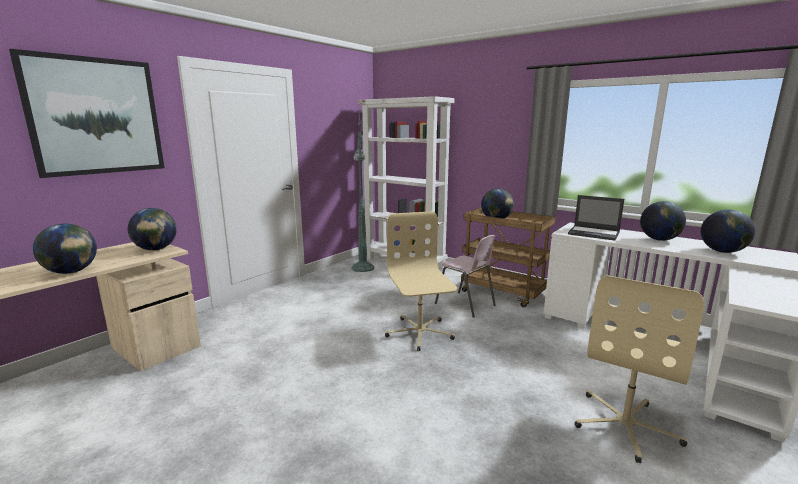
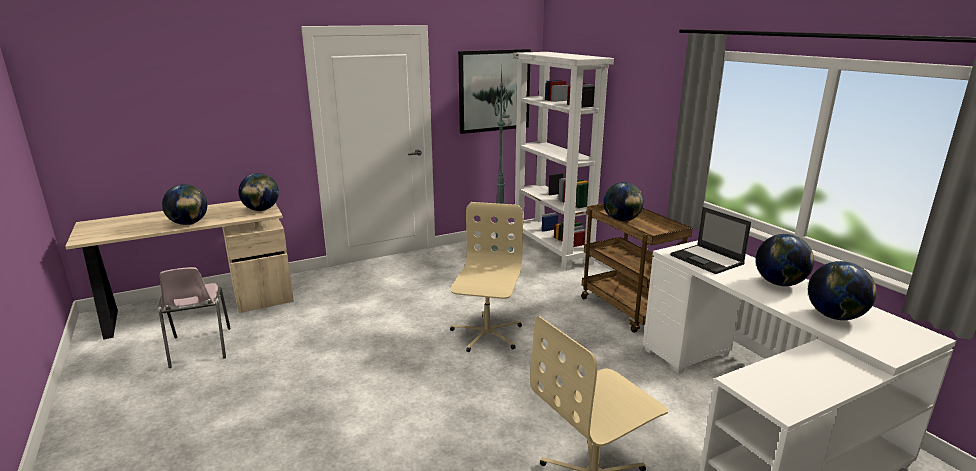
camera: 25 degrees right, 5 degrees up
(96, 116) = (227, 88): picture -> picture (494, 91)
(465, 305) = (568, 314): pink chair -> pink chair (199, 348)

